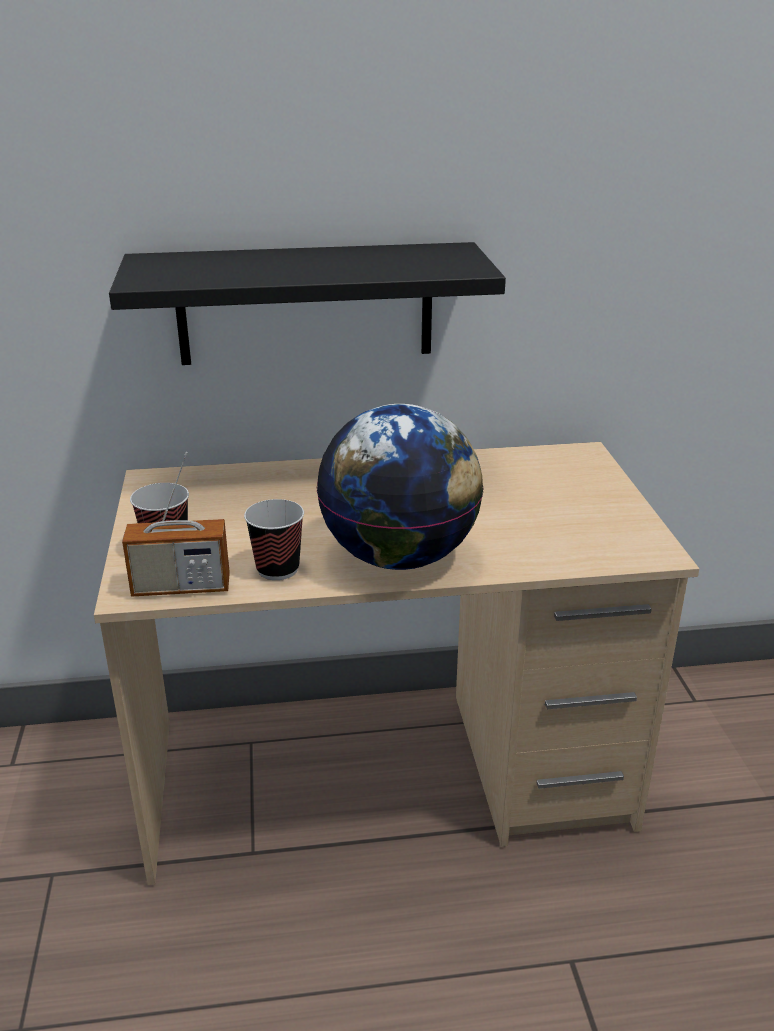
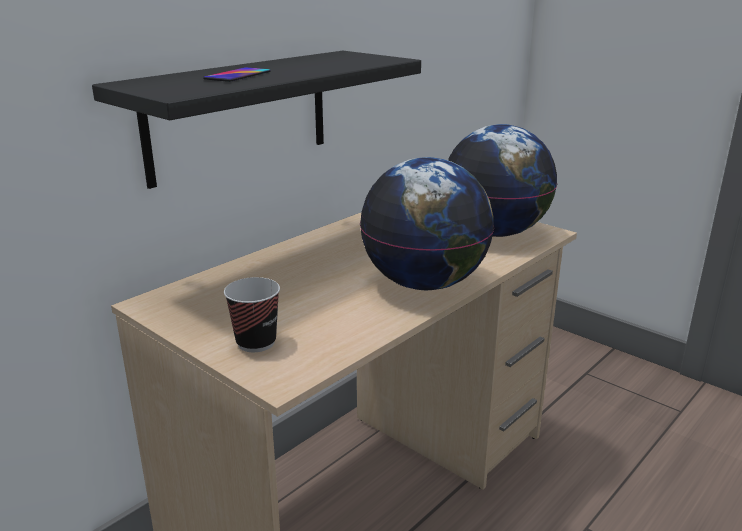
camera: 40 degrees left, 5 degrees down
(181, 587) = (313, 359): radio -> none
(252, 266) = (238, 75): none -> phone
(277, 569) = (361, 320): cup -> none
(589, 529) = (495, 232): none -> globe

